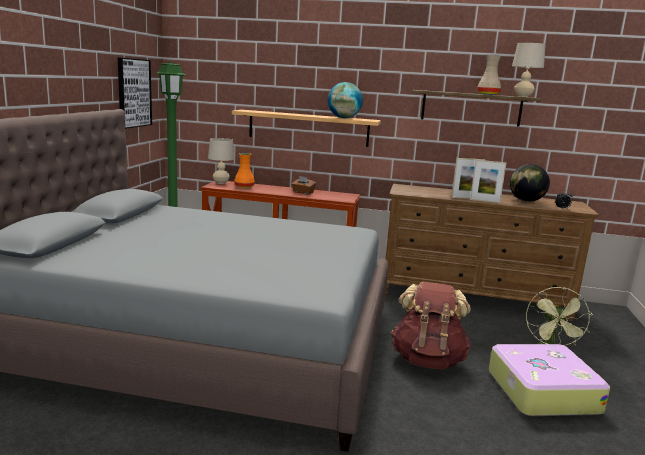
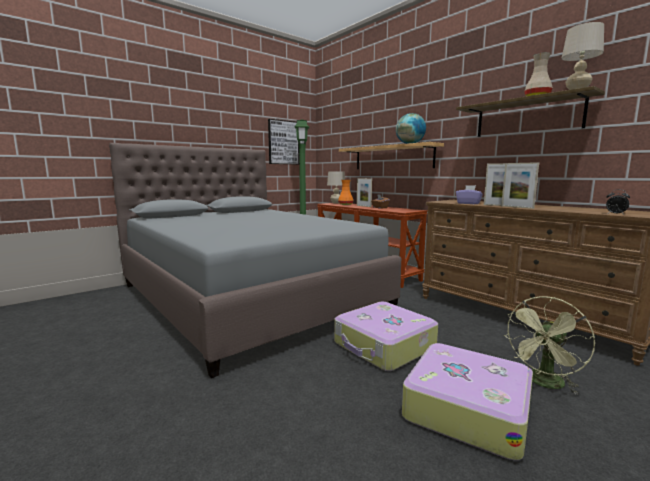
camera: 40 degrees right, 5 degrees down
(276, 190) = (363, 206): none -> picture frame
(427, 359) = (384, 346): brown backpack -> suitcase
(434, 195) = (468, 203): none -> purple tissue box
(526, 201) = (579, 209): globe -> none

